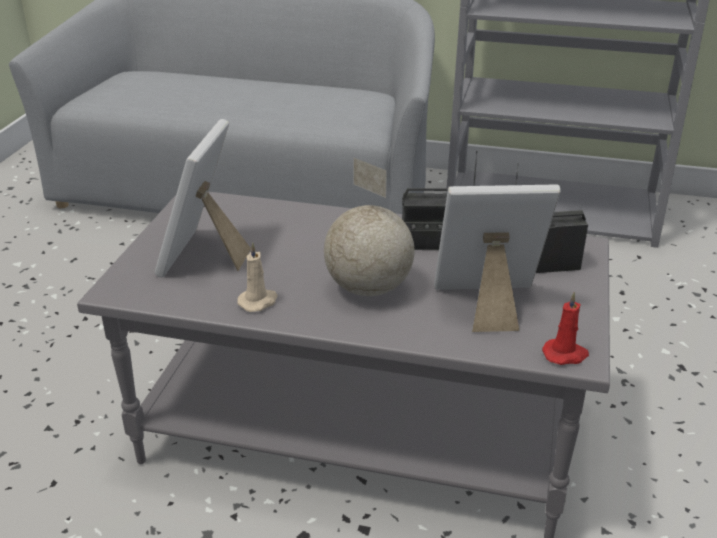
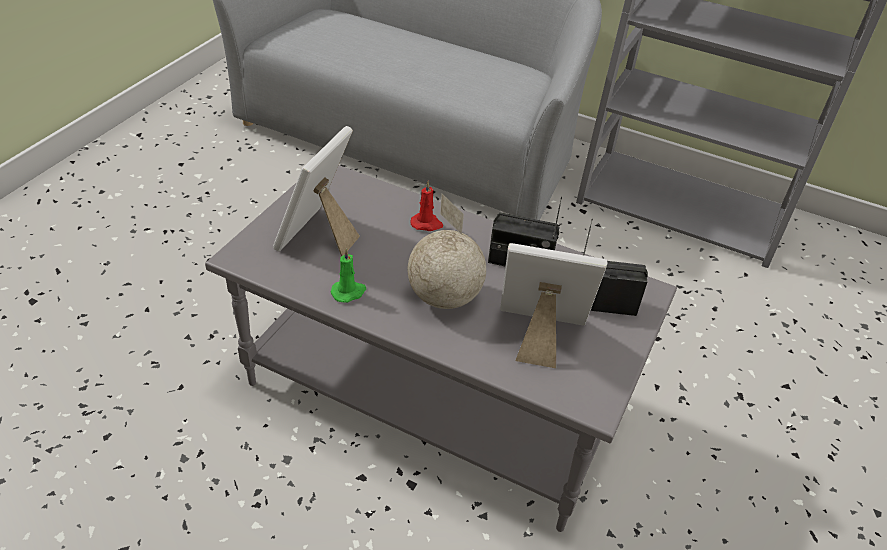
camera: 10 degrees right, 10 degrees up
(258, 301) = (349, 292): beige candle -> green candle
(565, 354) = (586, 400): red candle -> red candle (427, 224)

